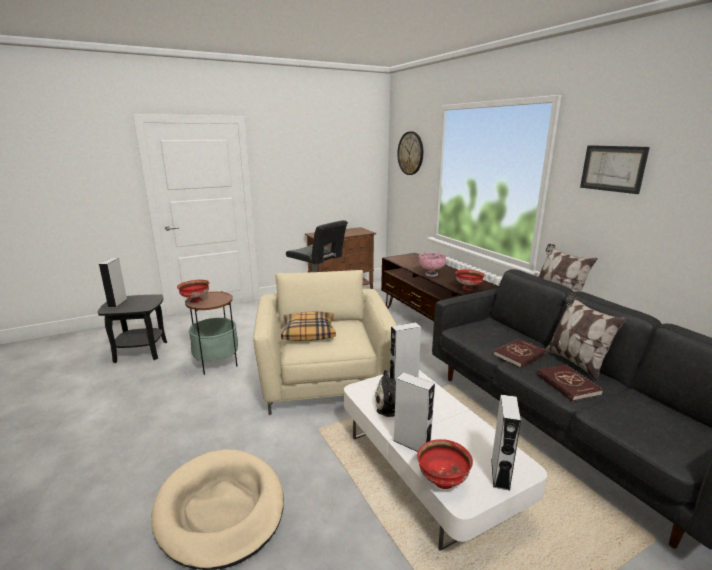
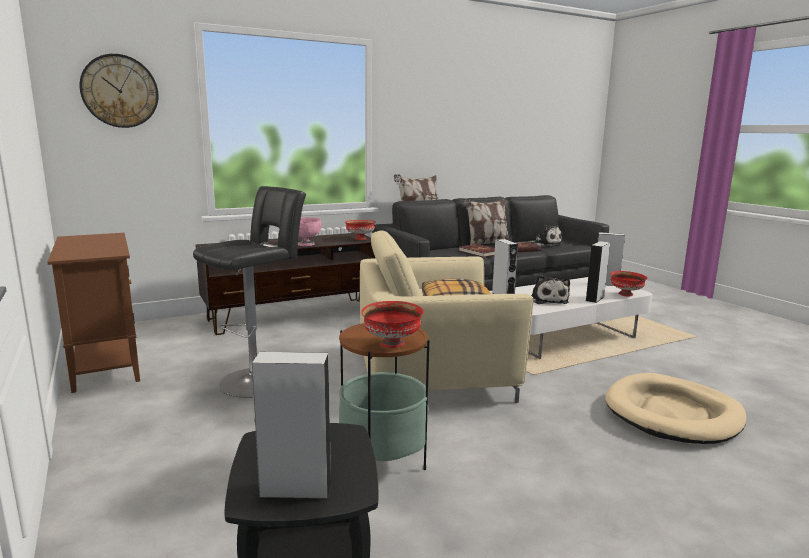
camera: 90 degrees left, 5 degrees down
(612, 168) = (423, 105): picture -> none
(641, 414) = (545, 244): none -> plush toy

